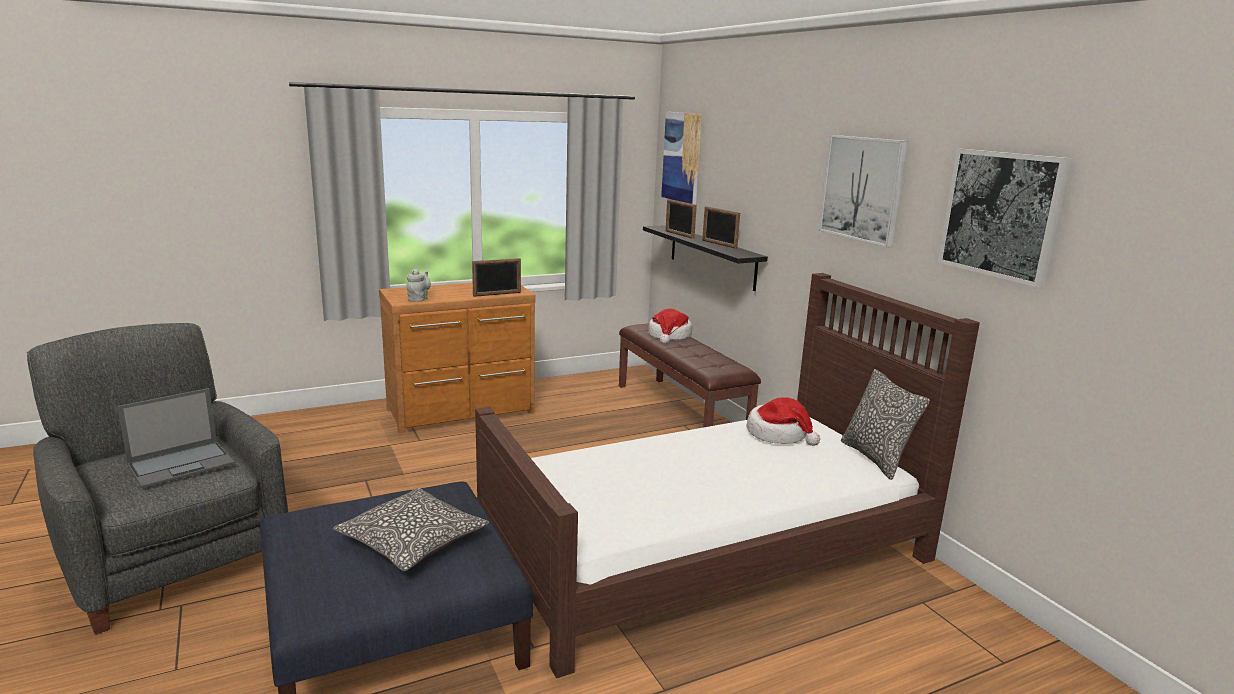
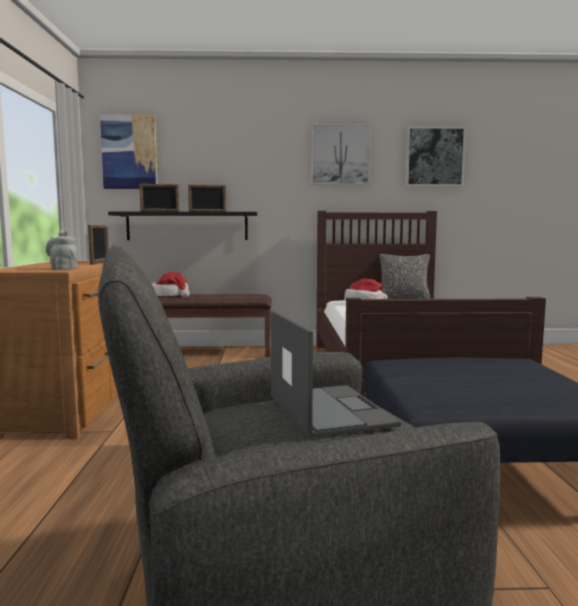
camera: 65 degrees left, 10 degrees down
(413, 542) = (483, 373): pillow -> none

